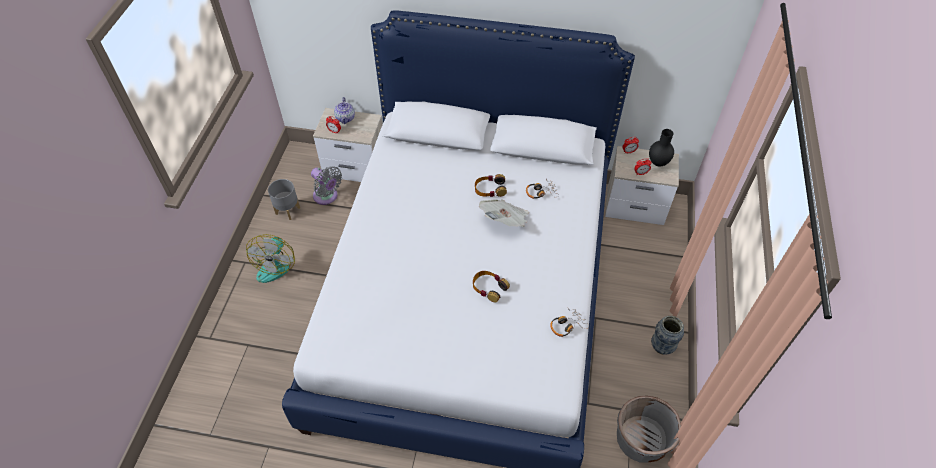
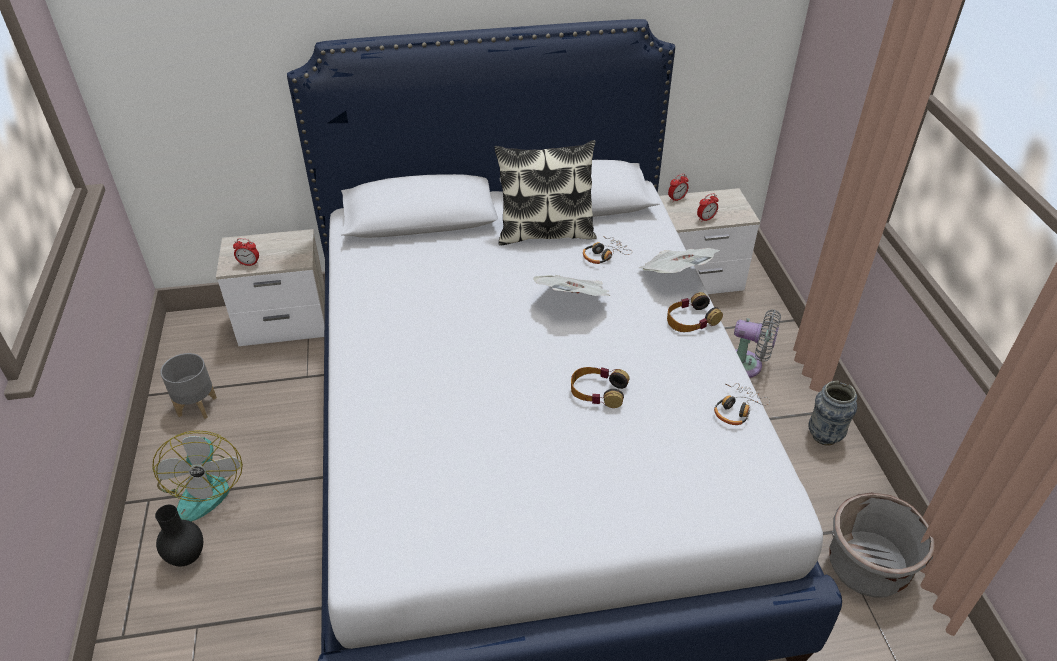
camera: 20 degrees left, 10 degrees down
(327, 197) = (255, 372): grey fan -> grey fan (747, 365)
(345, 118) = (260, 244): teapot -> none
(490, 189) = (531, 268): headphones -> headphones (691, 320)
(511, 164) = (545, 232): none -> pillow
(579, 220) = (675, 275): none -> newspaper
(658, 163) = (721, 203): black vase -> black vase (188, 558)

